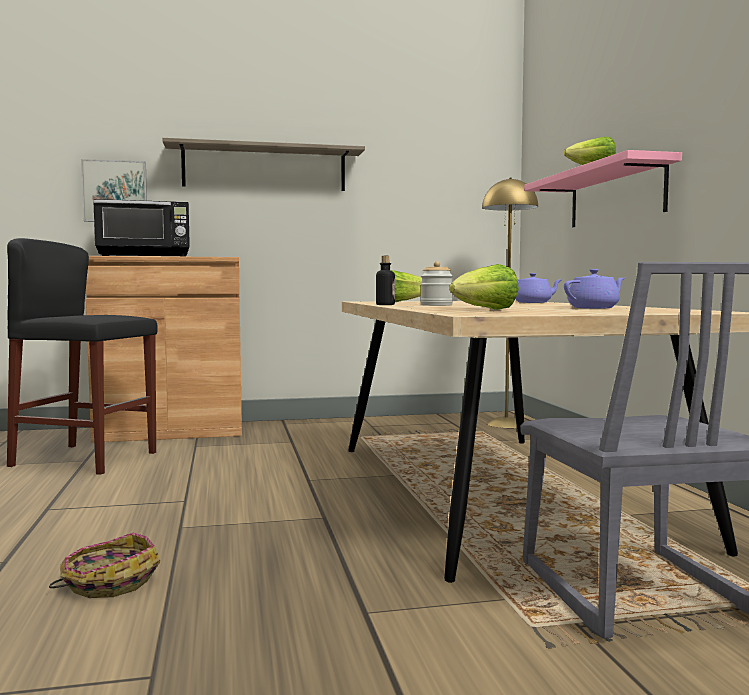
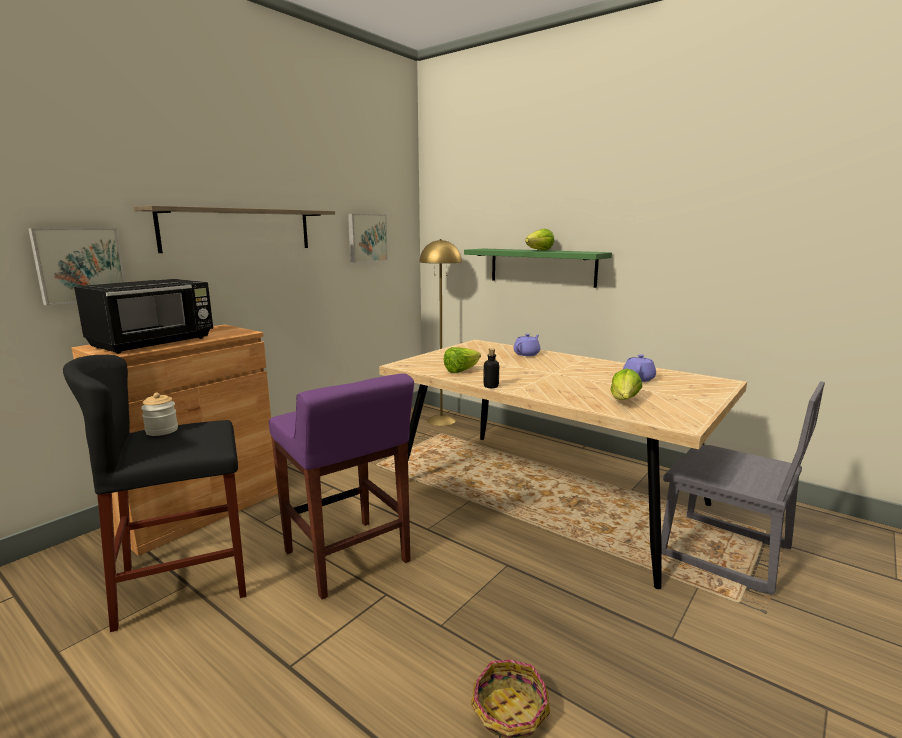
camera: 40 degrees left, 10 degrees up
(205, 477) = (347, 558): none -> purple stool
(430, 184) = (366, 238): none -> picture
(436, 305) = (524, 381): jar -> jar (162, 431)
(615, 196) = (542, 267): pink shelf -> green shelf

